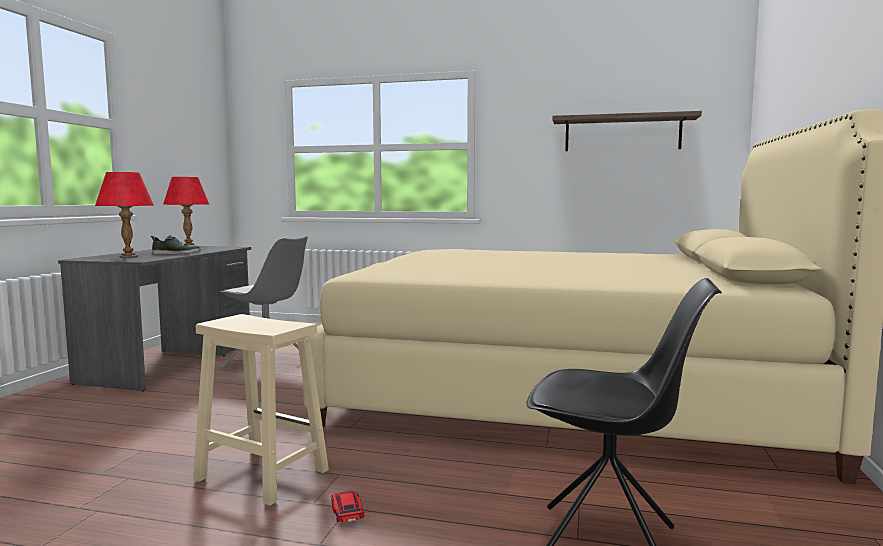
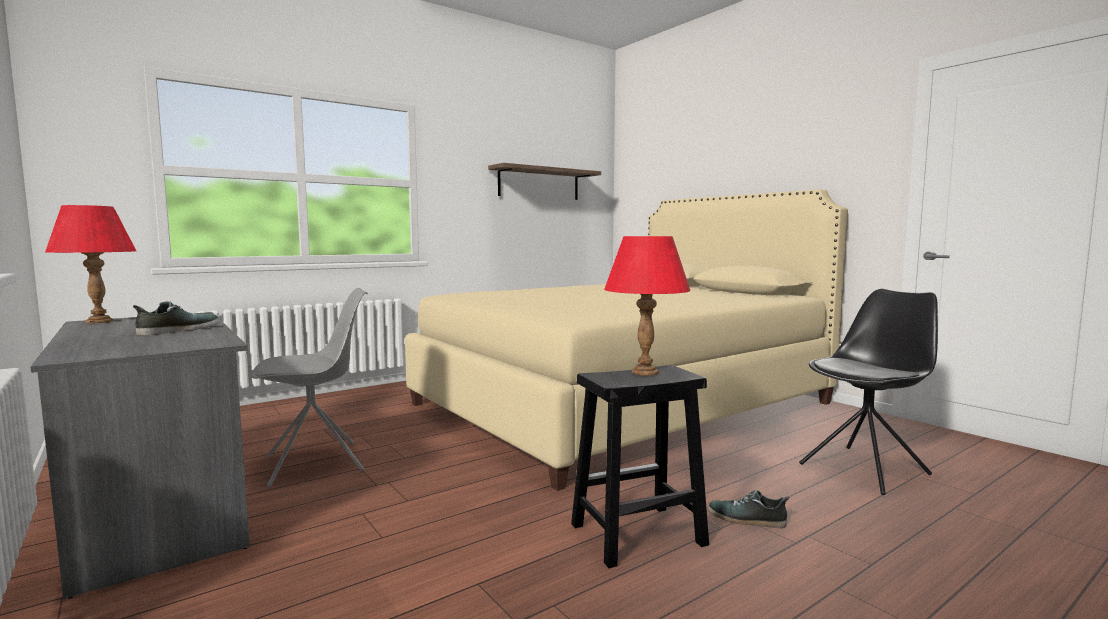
camera: 50 degrees left, 0 degrees up
(129, 257) = (144, 343): red table lamp -> red table lamp (644, 372)
(260, 474) = (636, 535): beige stool -> black stool
(347, 510) = (746, 519): toy car -> shoe

